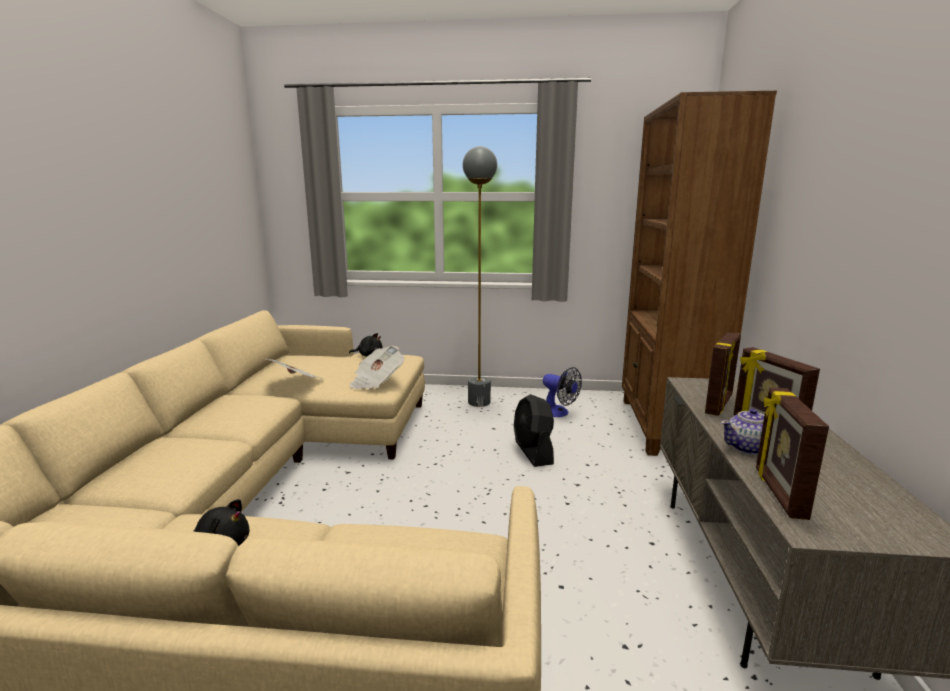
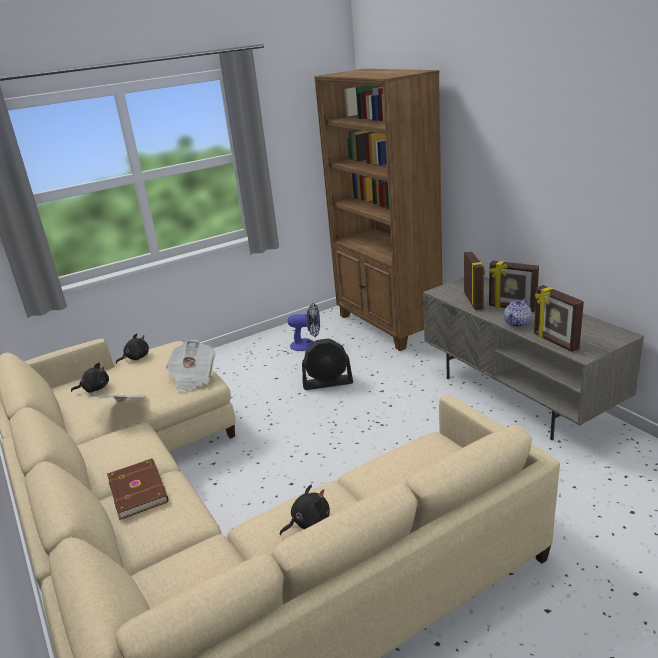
camera: 35 degrees left, 10 degrees up
(192, 441) = (139, 490): none -> brown book
(307, 363) = (94, 388): none -> black plush toy
(479, 402) = (235, 362): grey floor lamp -> none
(533, 452) = (328, 382): black fan -> black fan turned 45 degrees counterclockwise

